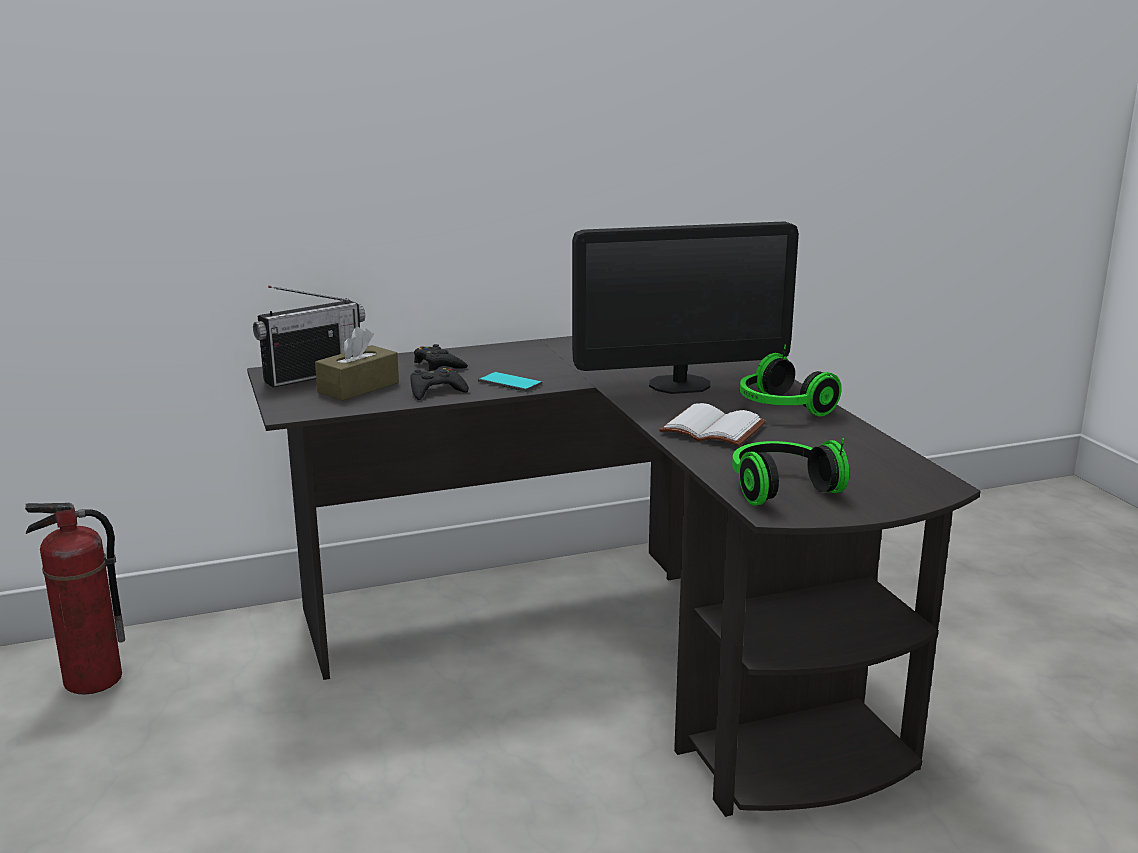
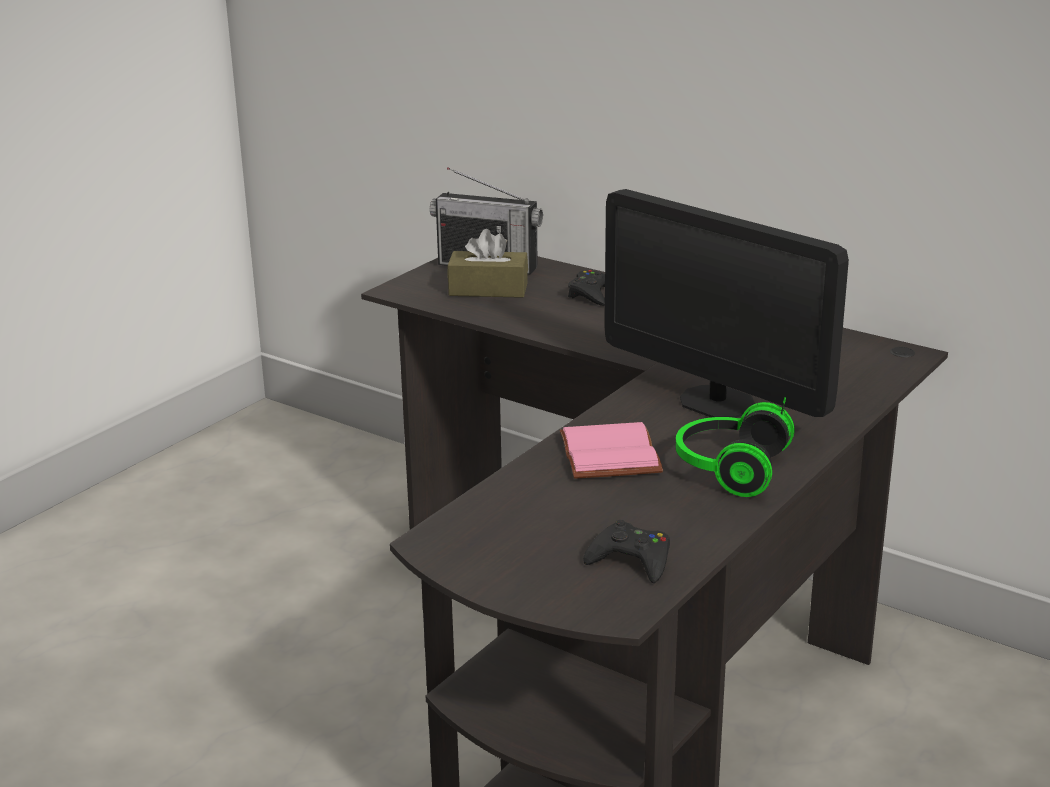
camera: 55 degrees right, 5 degrees up
(92, 680) = (305, 464): fire extinguisher -> none
(436, 390) = (526, 316): black game controller -> black game controller (631, 560)
(509, 383) = (594, 334): phone -> none
(715, 429) = (613, 455): white book -> pink book
(779, 487) = (497, 528): headphones -> none

